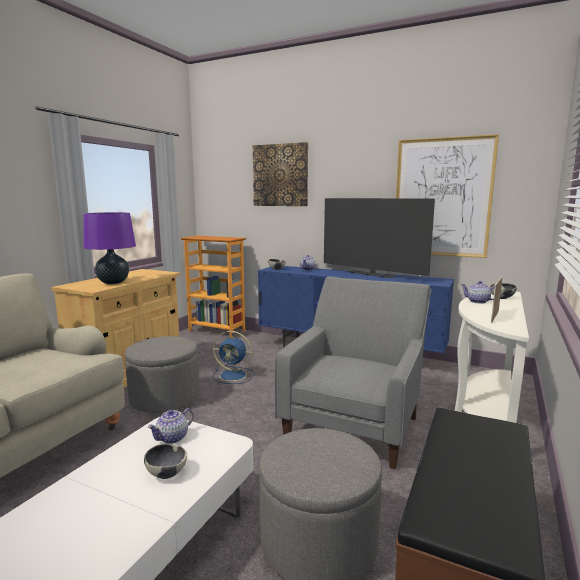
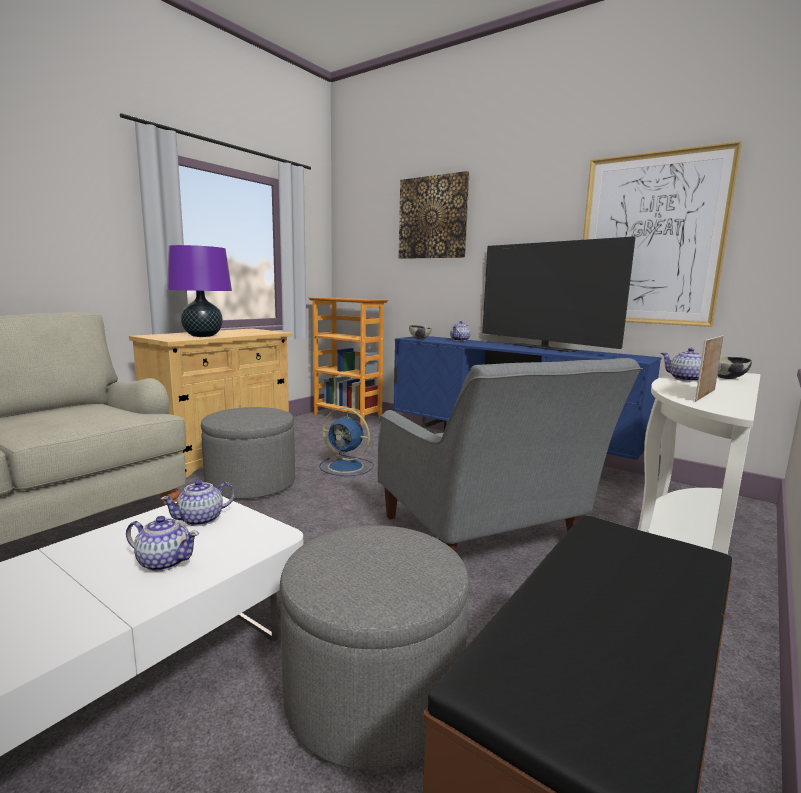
camera: 10 degrees right, 0 degrees up
(166, 473) = (164, 561): bowl -> teapot
(354, 422) = (485, 538): grey armchair -> grey armchair turned 120 degrees clockwise

